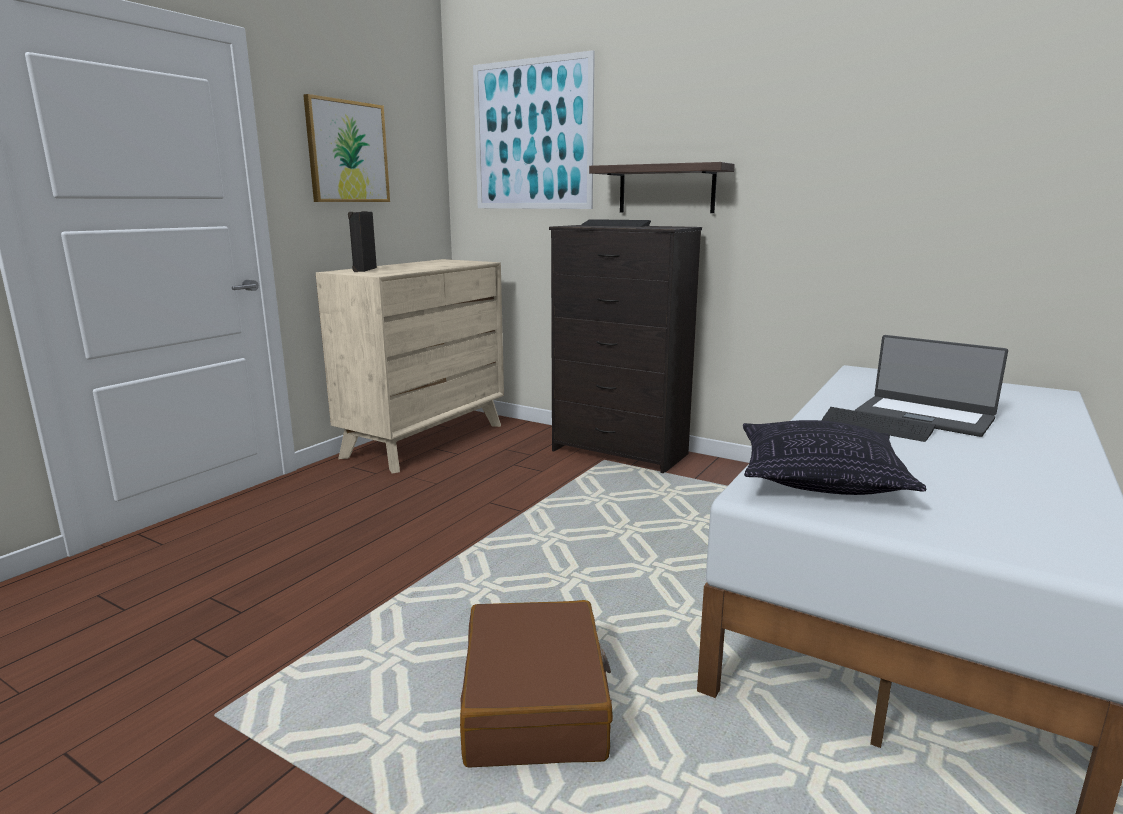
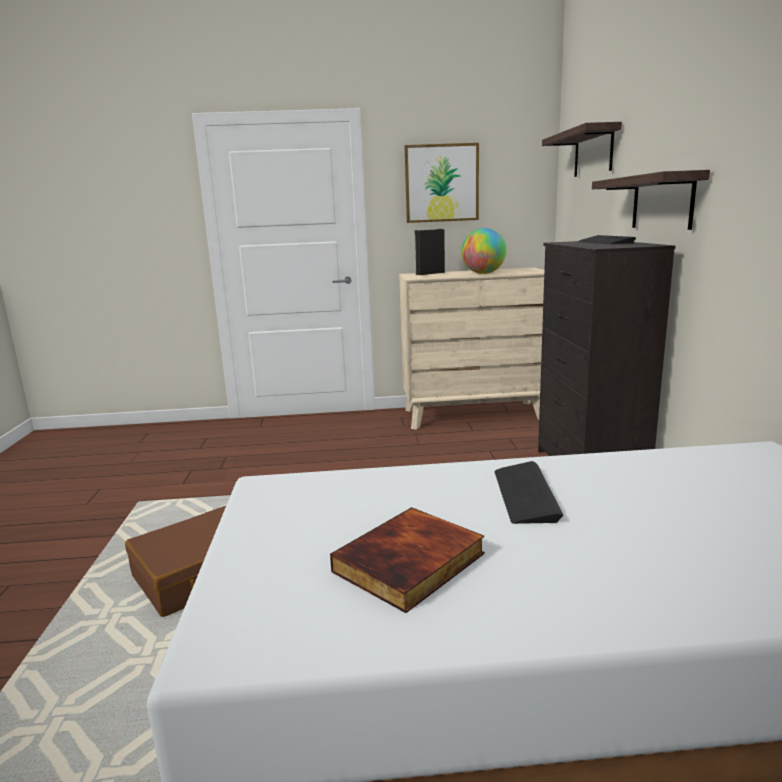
camera: 55 degrees right, 0 degrees up
(429, 266) = (483, 273): none -> globe
(532, 135) = (593, 152): picture -> shelf
(820, 480) = (322, 498): pillow -> none
(924, 416) = (619, 510): laptop -> none
(976, 480) = (410, 564): none -> book

